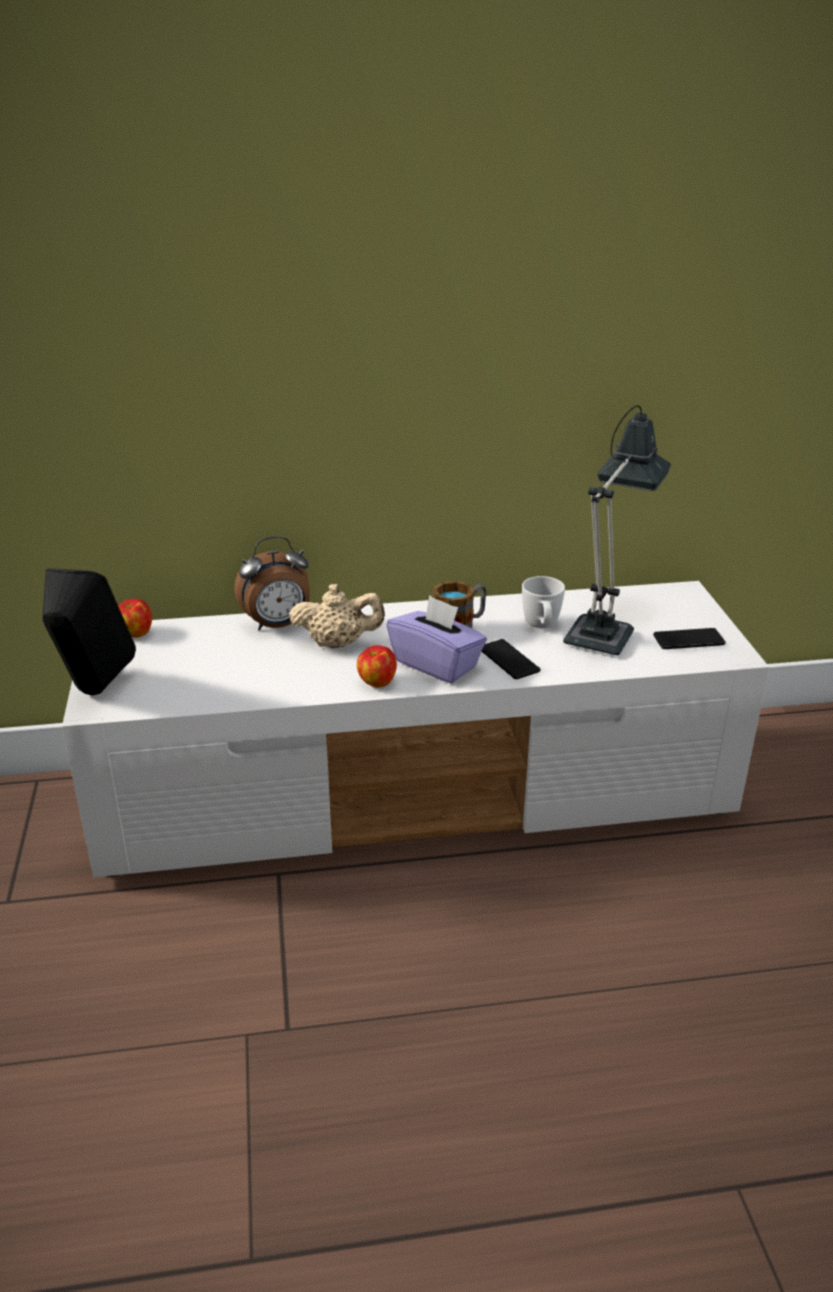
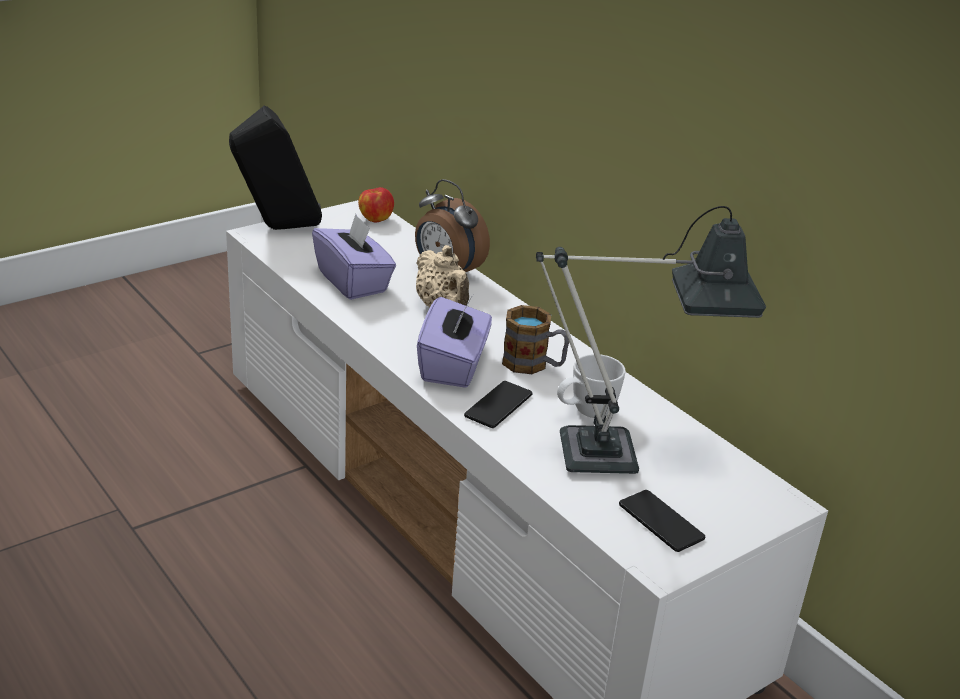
camera: 60 degrees right, 0 degrees up
(250, 676) = (353, 282): none -> purple tissue box
(377, 682) = (394, 342): apple -> none

